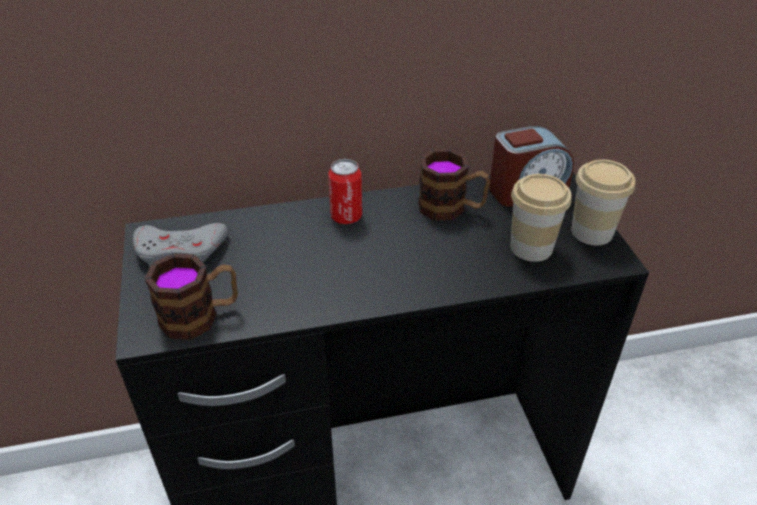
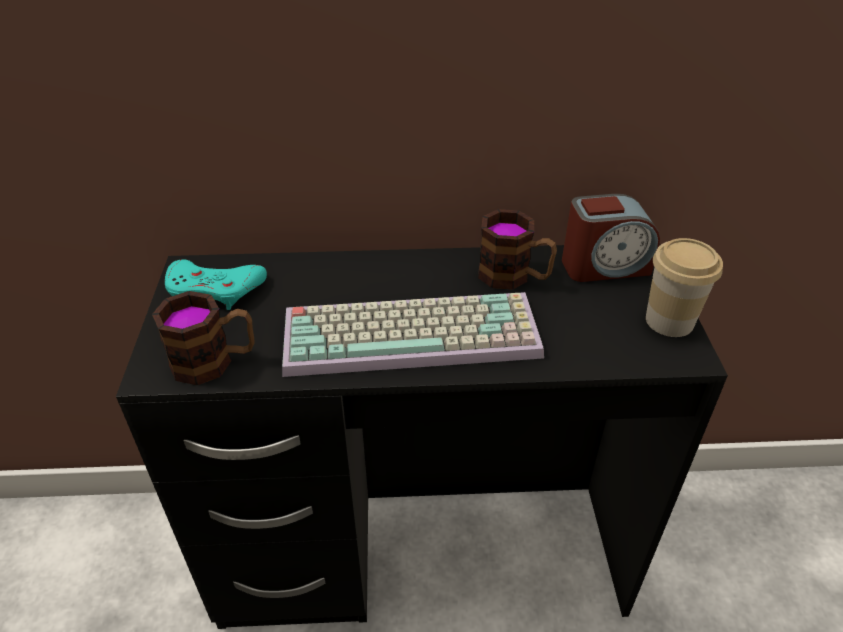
camera: 10 degrees right, 0 degrees up
(180, 250) = (214, 290): grey game controller -> turquoise game controller
(346, 217) = (396, 273): can -> none
(376, 268) = (413, 332): none -> keyboard
(531, 247) = (594, 330): cup -> none

